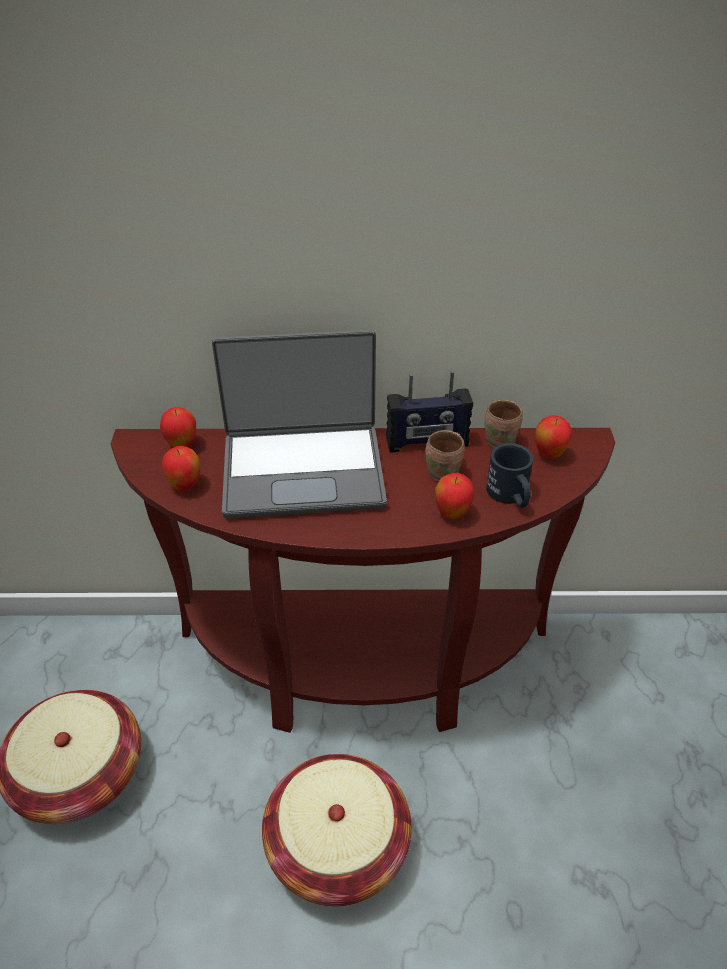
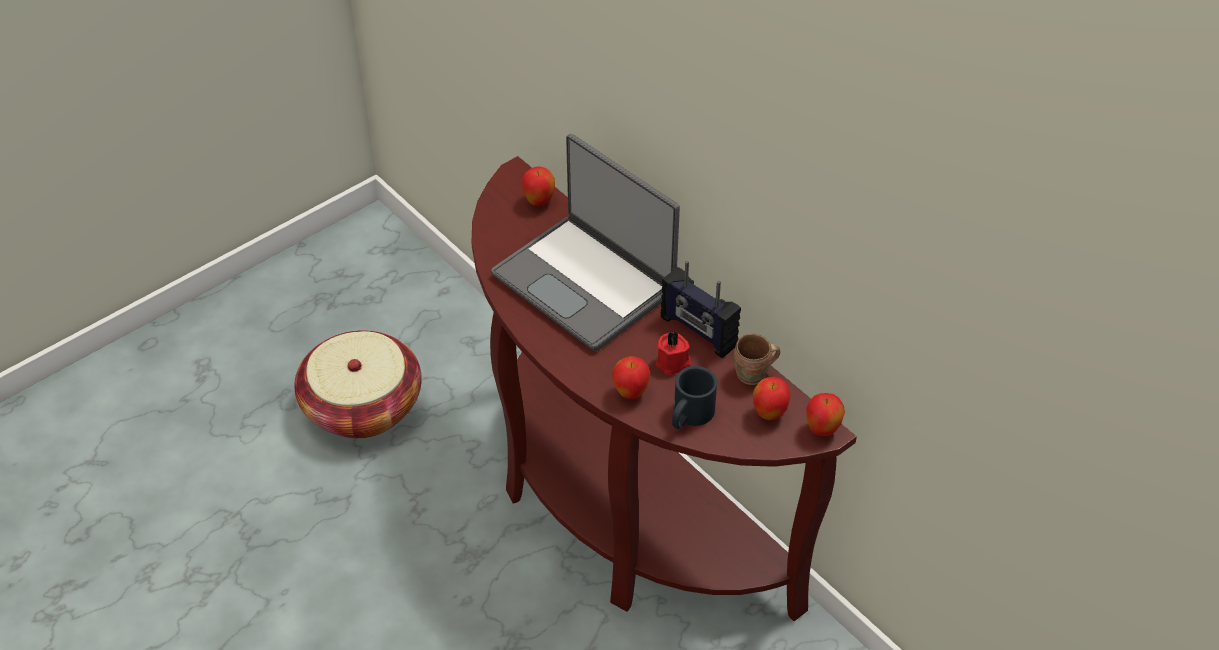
camera: 50 degrees right, 5 degrees up
(185, 486) = (502, 233): apple -> apple (822, 430)
(337, 845) = (451, 599): basket -> none
(445, 473) = (673, 363): brown mug -> red candle

